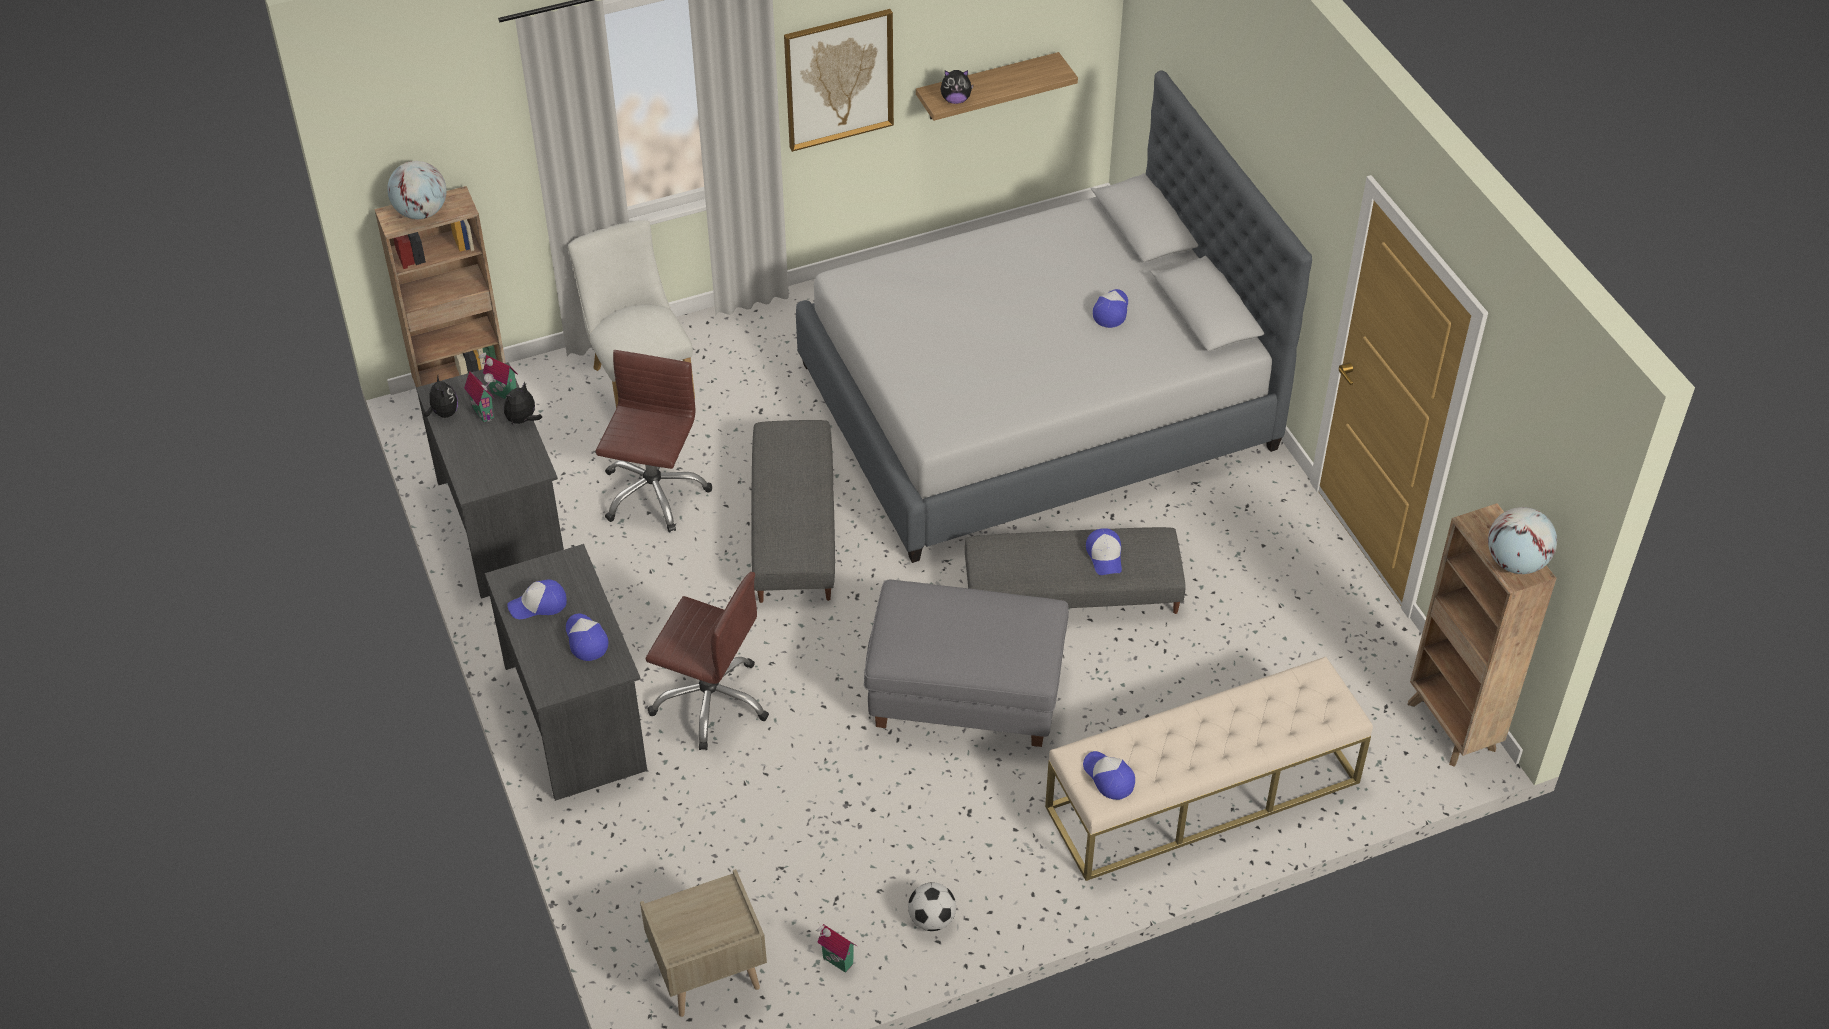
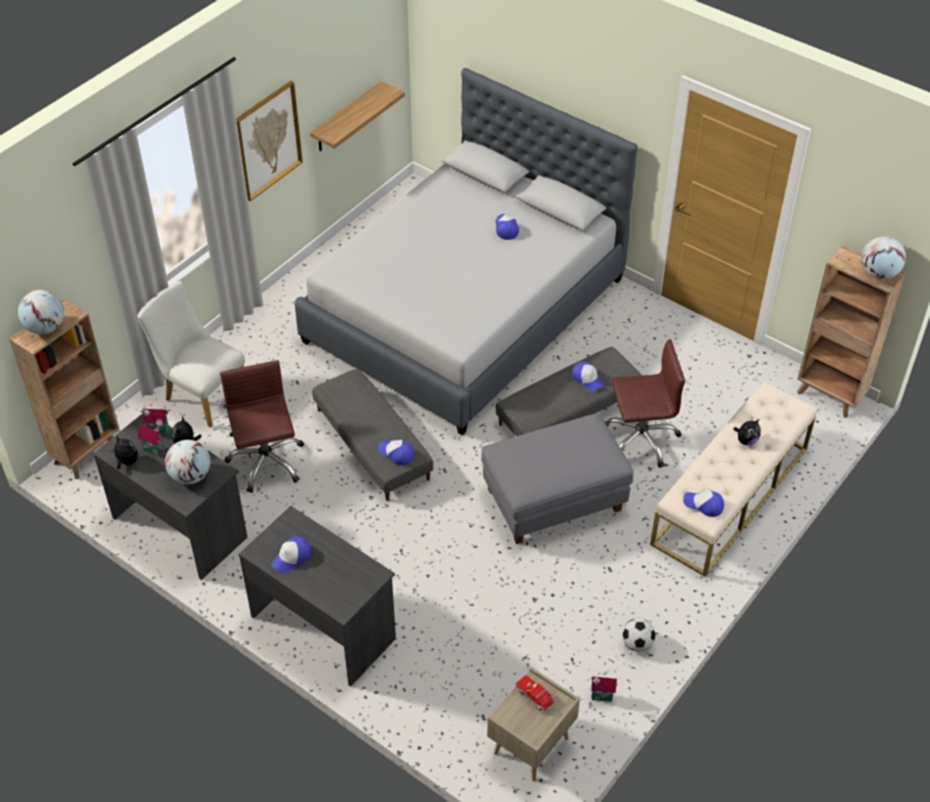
camera: 30 degrees left, 0 degrees up
(500, 460) = (190, 476): none -> globe
(585, 639) = (341, 566): cap -> cap (396, 453)
(711, 700) = (403, 575): brown office chair -> brown office chair (640, 439)
(716, 908) = (536, 697): none -> toy truck
(955, 100) = (341, 131): plush toy -> plush toy (746, 440)

